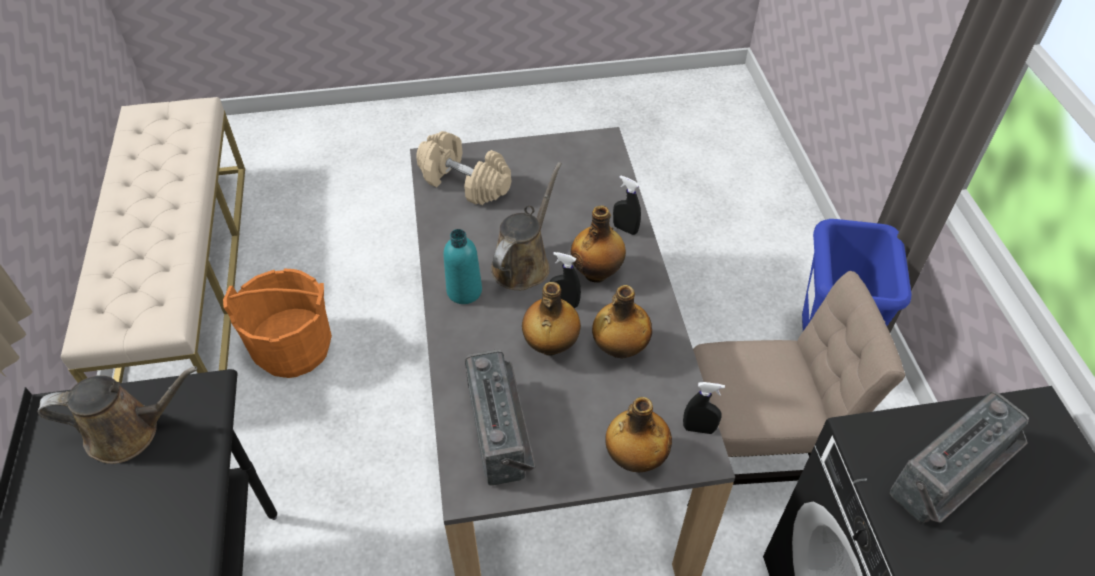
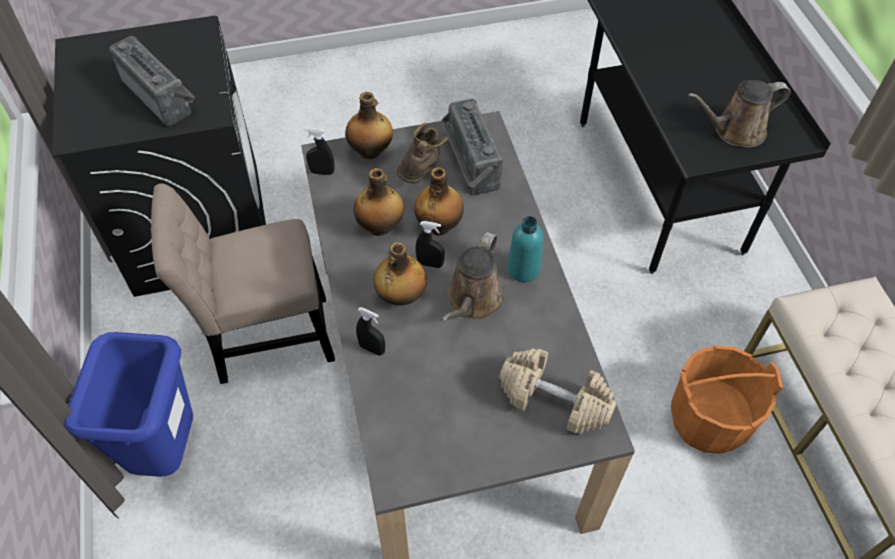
camera: 175 degrees right, 5 degrees up
(567, 419) = (422, 172): none -> brown boot
(952, 479) = (161, 95): radio -> radio turned 90 degrees clockwise

